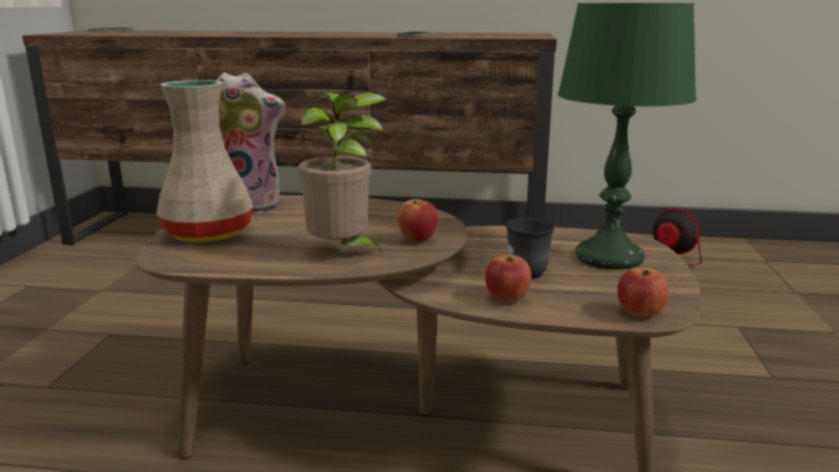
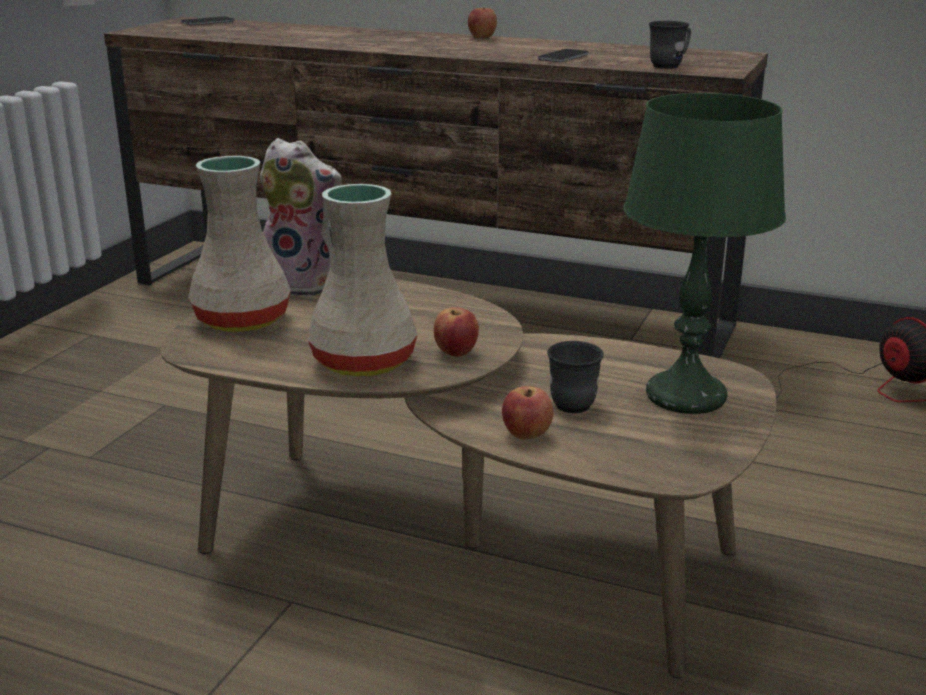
camera: 15 degrees right, 5 degrees up
(343, 254) = (365, 363): potted plant -> beige vase
(496, 36) = (670, 65): none -> grey mug
(639, 313) = (660, 471): apple -> apple (482, 37)

